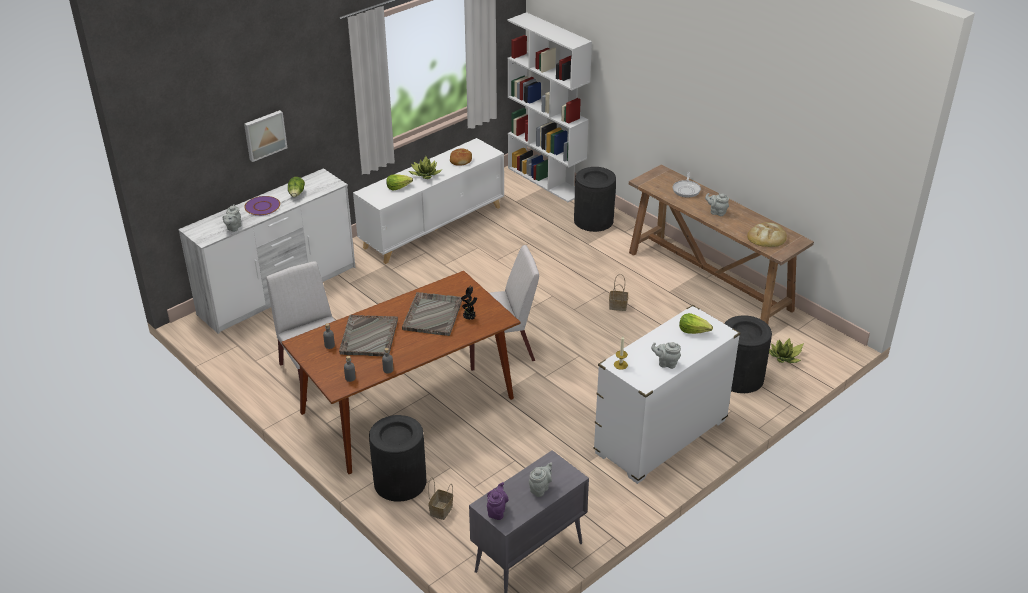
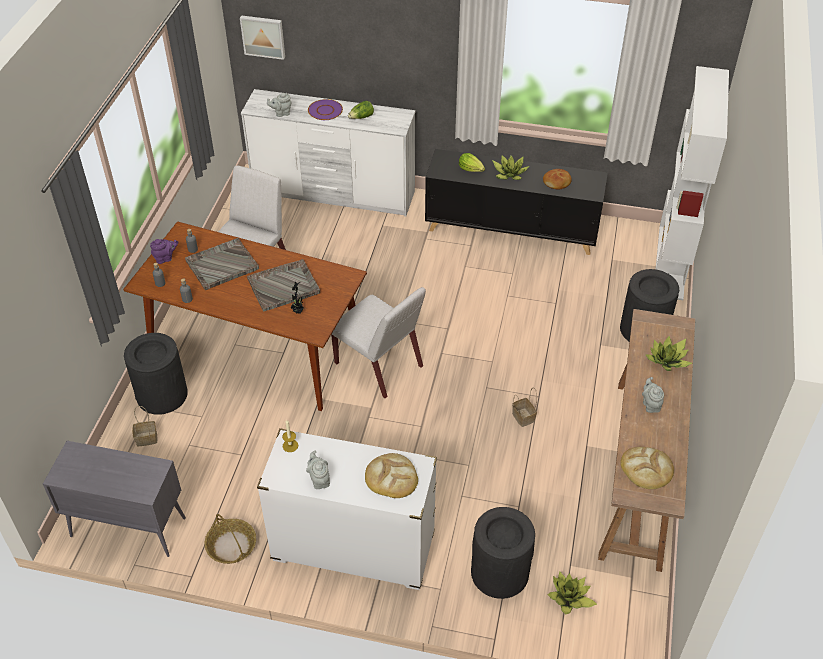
camera: 55 degrees right, 10 degrees up
(264, 135) = (357, 48): picture -> picture (263, 36)
(433, 227) = (512, 230): white cabinet -> black cabinet
(497, 511) = (69, 462): purple teapot -> purple teapot (165, 258)
(540, 488) = (115, 477): grey teapot -> none
(602, 502) = (231, 546): none -> basket
(686, 189) = (667, 360): frying pan -> potted plant
(693, 331) = (391, 477): lettuce -> bread

